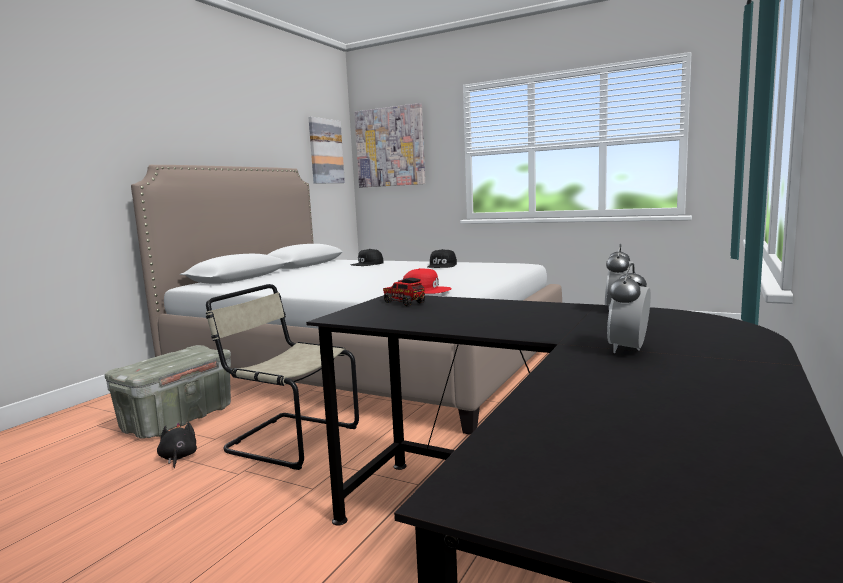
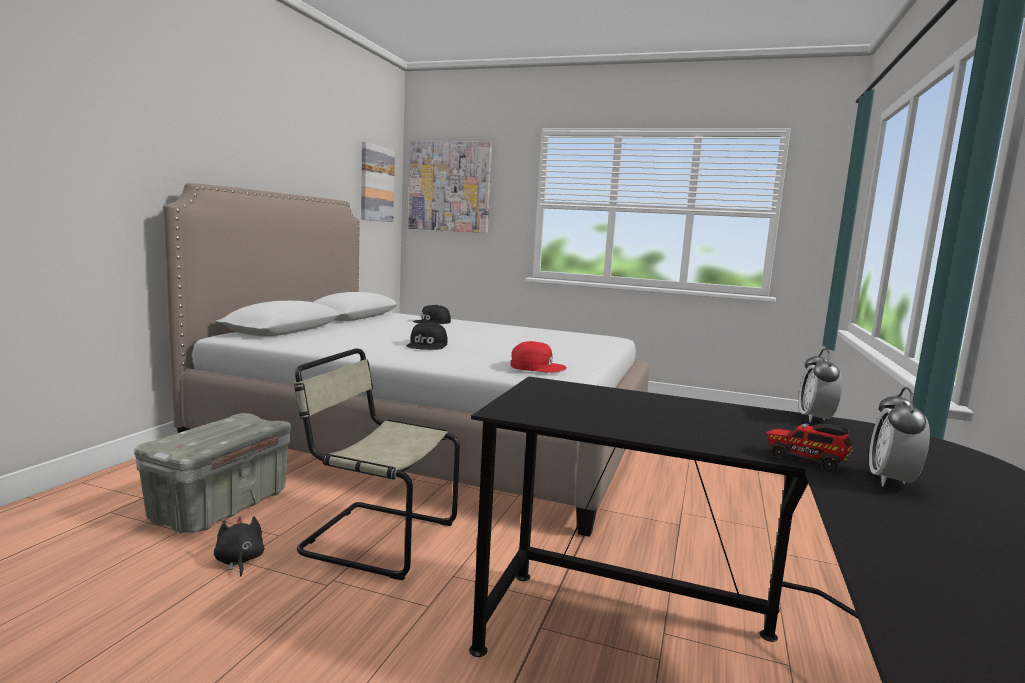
camera: 10 degrees left, 0 degrees up
(403, 303) = (562, 393): toy truck -> toy truck (804, 460)
(442, 265) = (523, 332): black cap -> black cap (427, 345)

